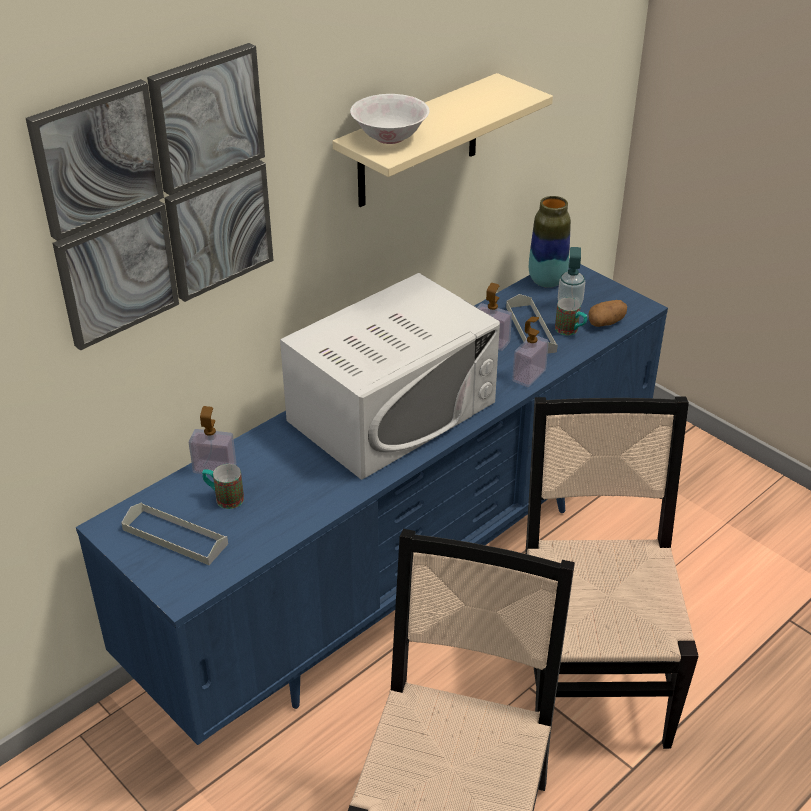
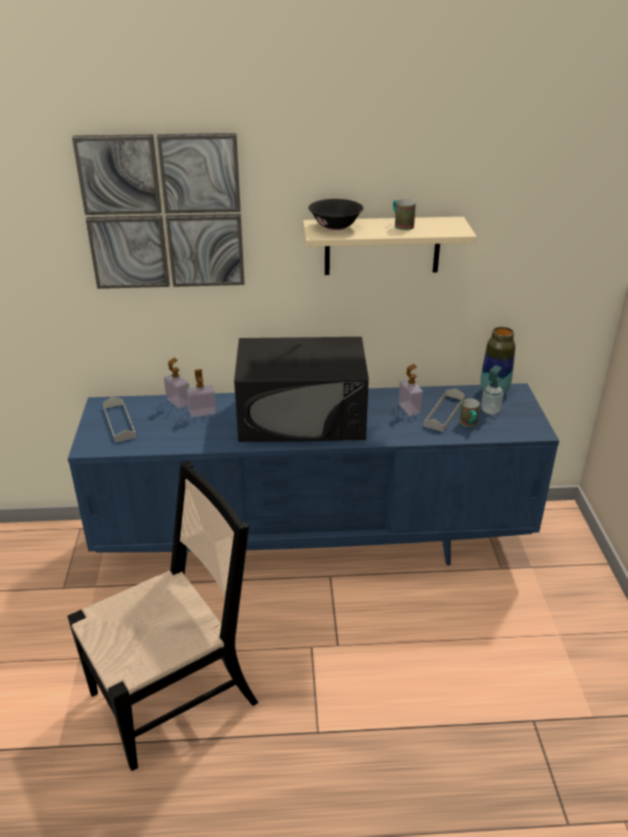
camera: 40 degrees right, 5 degrees down
(224, 498) = (163, 417): mug -> mug (401, 225)
(390, 137) = (335, 227): white bowl -> black bowl
(392, 411) = (302, 417): white microwave -> black microwave
(529, 375) = (406, 436): soap dispenser -> soap dispenser (202, 412)
(591, 678) = (354, 666): chair -> none
(606, 323) = (500, 430): potato -> none

